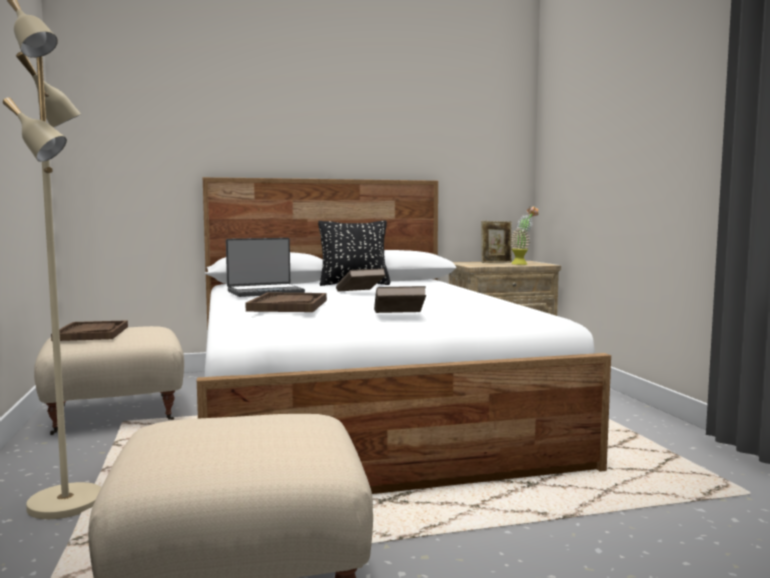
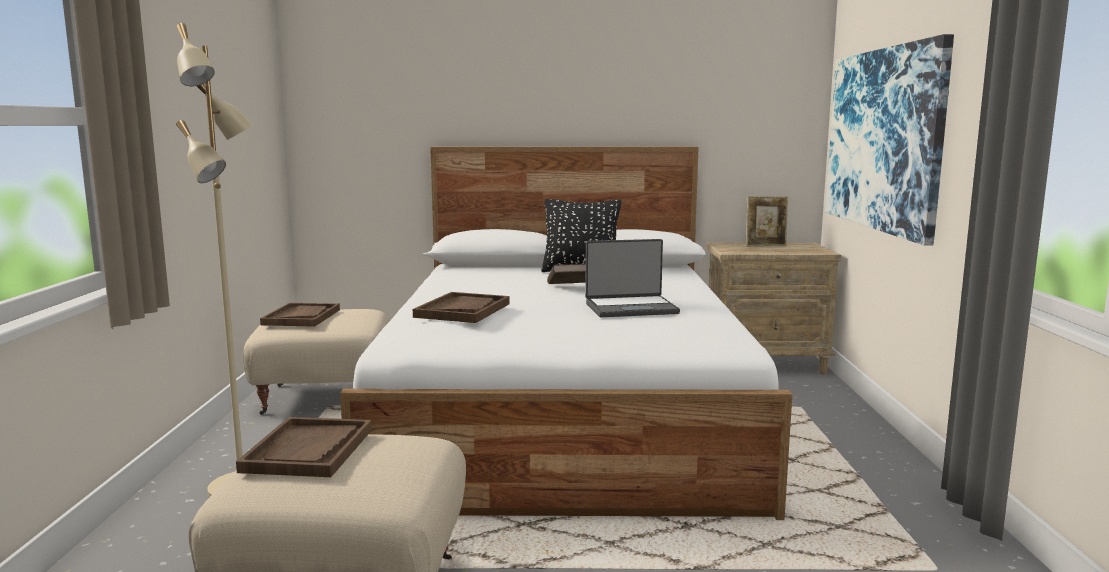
camera: 15 degrees right, 5 degrees up
(197, 431) = (308, 450): none -> brown tray
(265, 292) = (471, 282): laptop -> laptop (631, 308)
(399, 316) = (567, 331): brown book -> none
(523, 264) = (795, 250): potted plant -> none
(600, 166) = (883, 139): none -> picture

